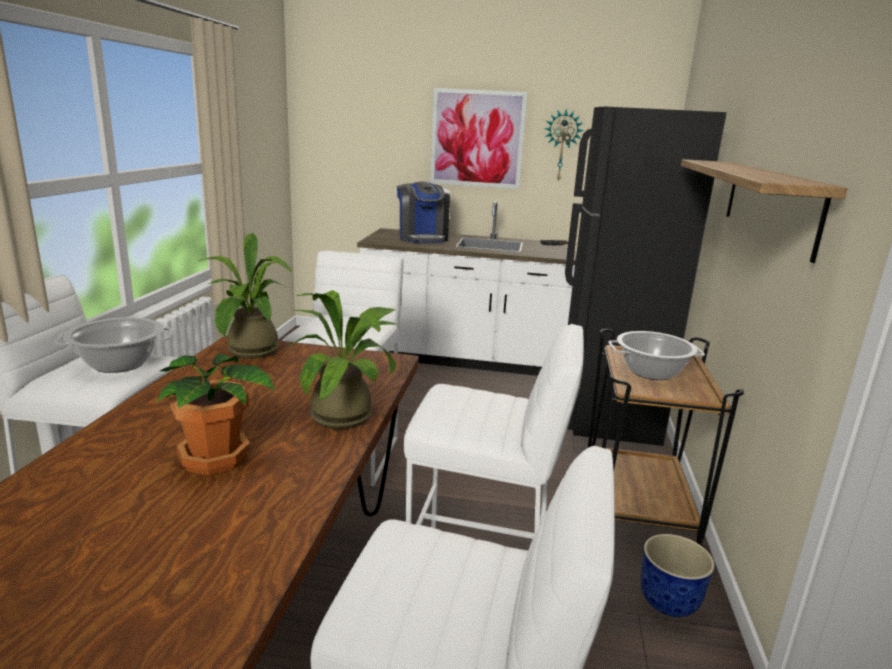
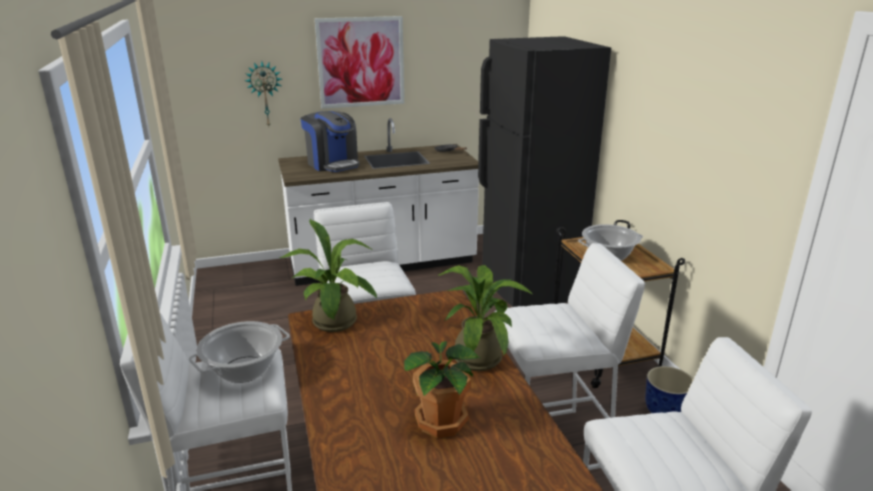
camera: 25 degrees left, 5 degrees up
(562, 146) = (436, 61): wall clock -> wall clock (265, 94)
(769, 203) = (679, 127): shelf -> none

